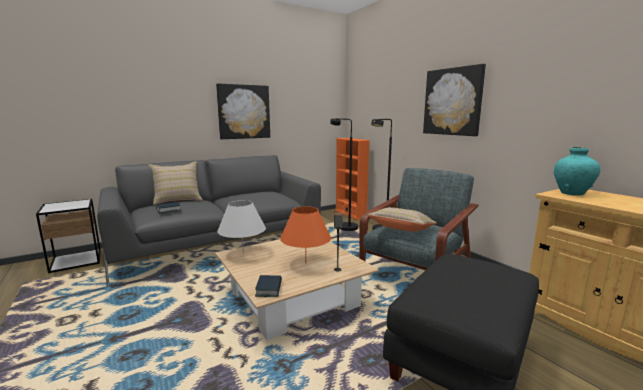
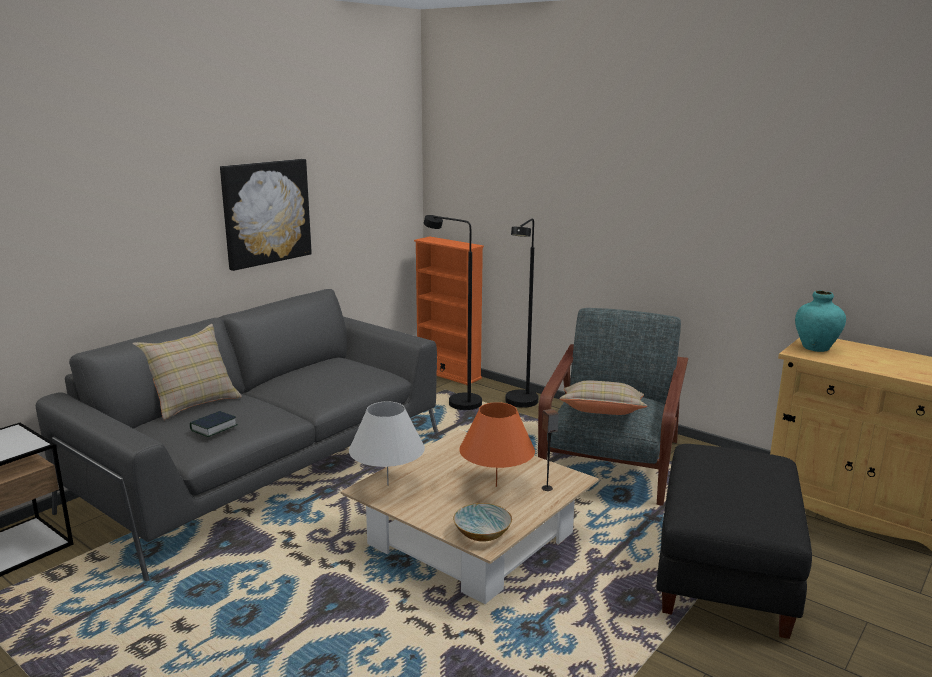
camera: 20 degrees left, 5 degrees up
(269, 289) = (483, 534): book -> bowl
(452, 102) = (638, 200): picture -> none

